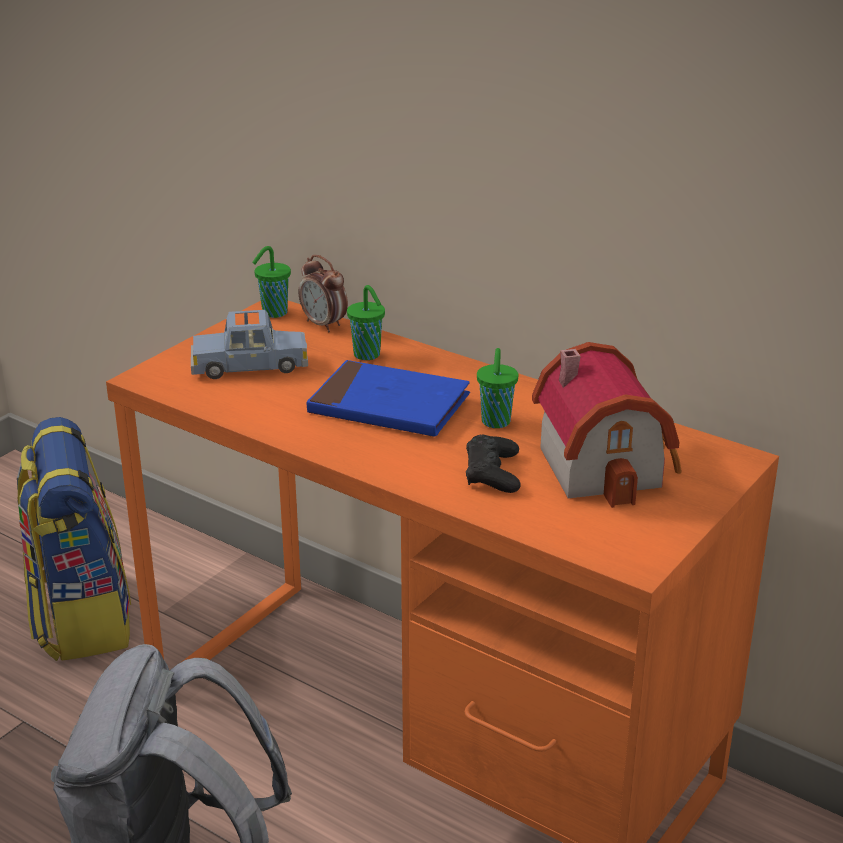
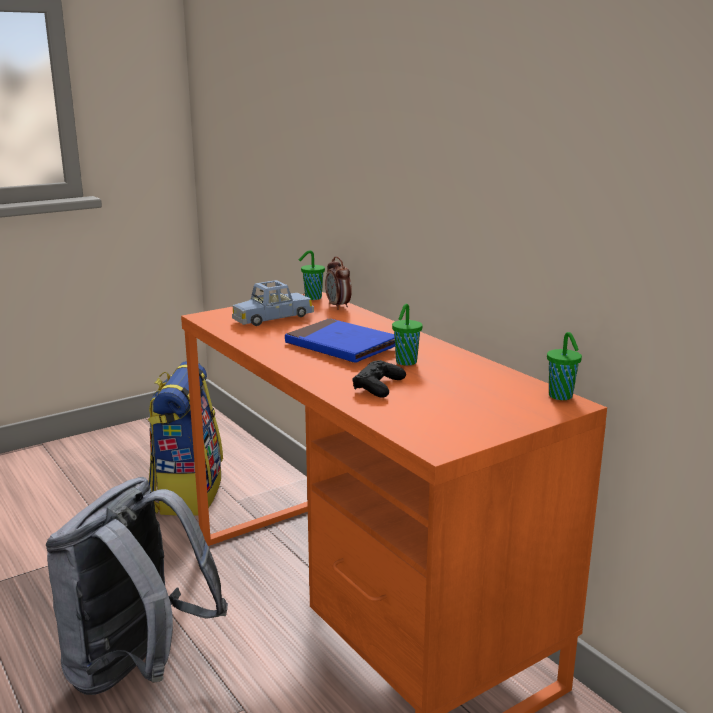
camera: 20 degrees right, 10 degrees down
(250, 365) = (272, 318): blue toy car -> blue toy car turned 135 degrees clockwise
(368, 355) = (352, 322): green cup -> green cup (561, 397)
(607, 464) = (466, 393): toy house -> none

